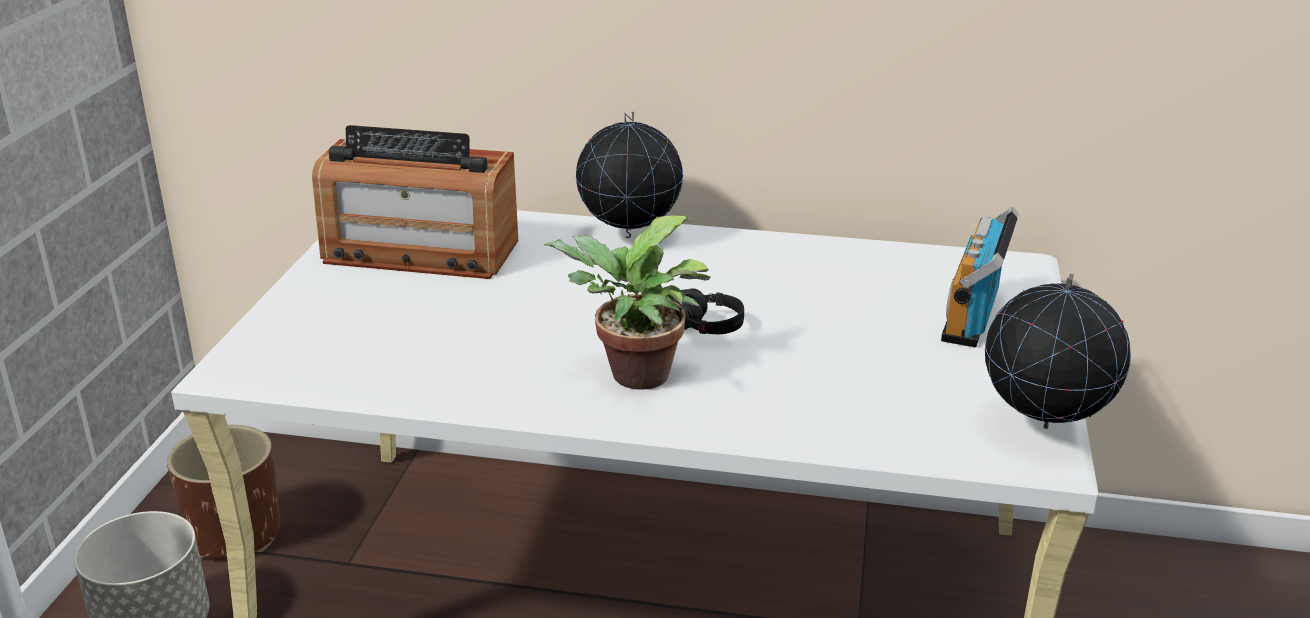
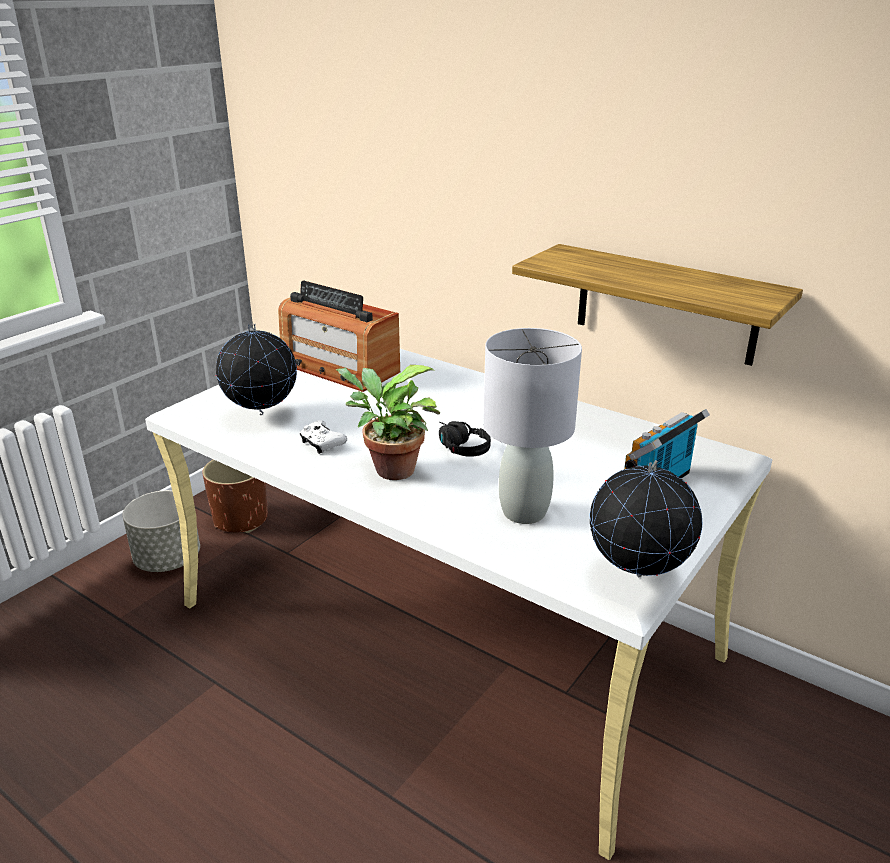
camera: 25 degrees right, 0 degrees up
(503, 364) = (322, 444): none -> white game controller
(630, 238) = (471, 384): globe -> globe (262, 415)
(851, 388) = (523, 512): none -> grey table lamp
(898, 82) = (665, 304): none -> shelf

